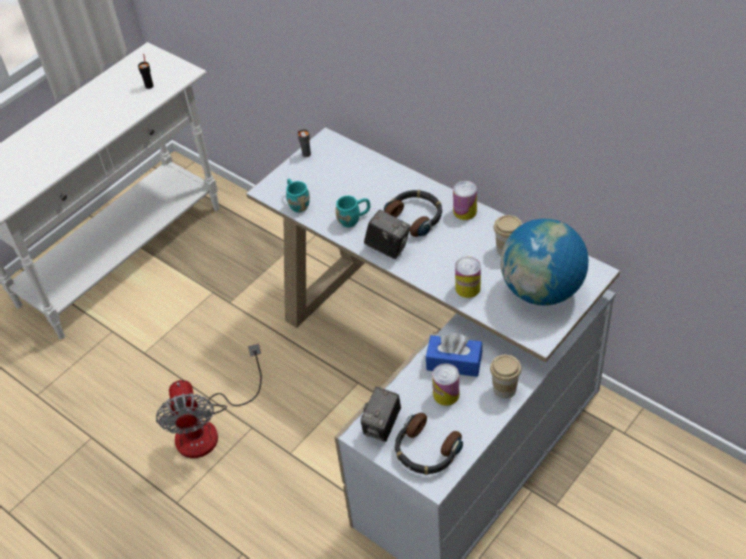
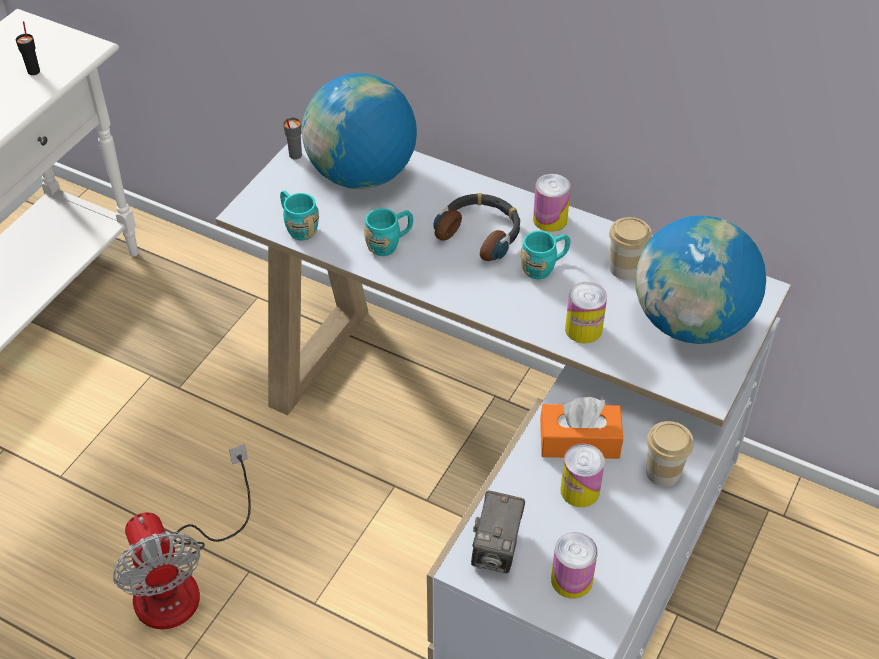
camera: 15 degrees left, 0 degrees up
(347, 171) = (362, 175): none -> globe
(388, 247) = (451, 281): camera -> none
(426, 451) = (571, 580): headphones -> can
(453, 243) = (544, 267): none -> turquoise mug
(454, 362) = (579, 441): blue tissue box -> orange tissue box

